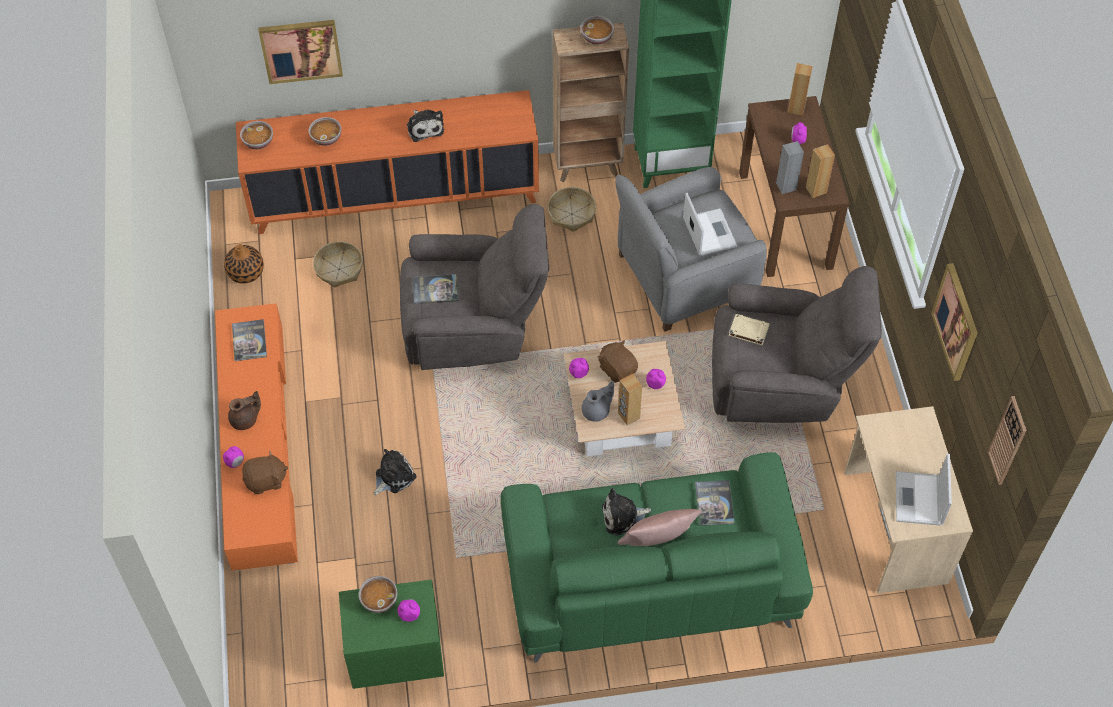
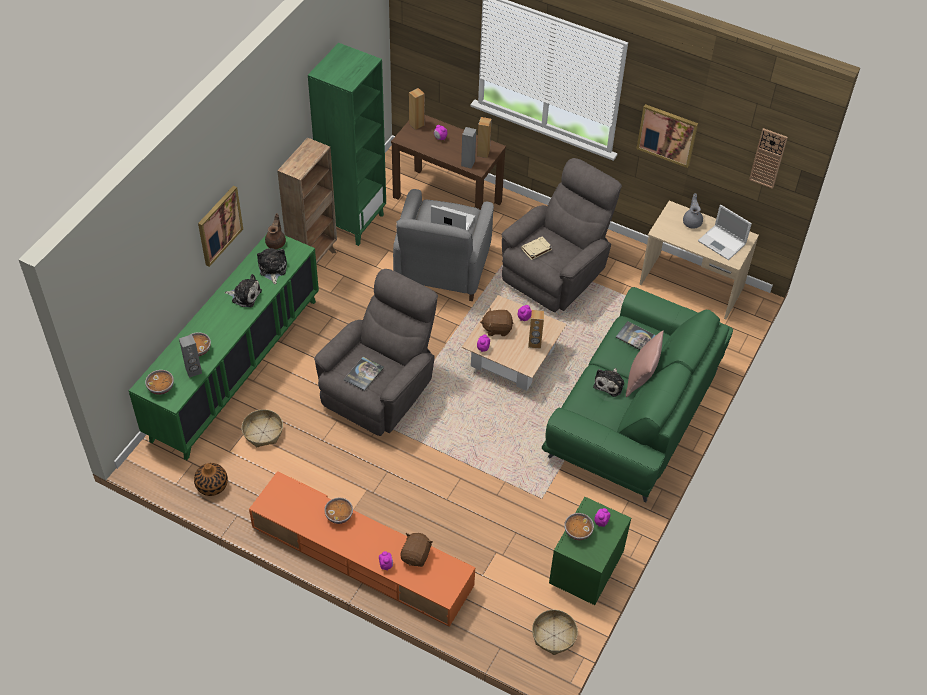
camera: 55 degrees left, 5 degrees down
(245, 420) = (357, 540): brown teapot -> brown teapot (276, 242)
(249, 341) = (294, 503): book -> none
(298, 152) = (193, 371): none -> grey speaker
(301, 50) = (154, 297): picture -> picture (219, 225)
(393, 476) = (453, 497): plush toy -> plush toy (272, 269)
(394, 197) = (235, 369): orange cabinet -> green cabinet
(571, 214) = (342, 290): basket -> basket (554, 636)
(597, 38) = (307, 155): bowl -> bowl (339, 515)
(597, 411) = (518, 356): grey teapot -> grey teapot (692, 222)

